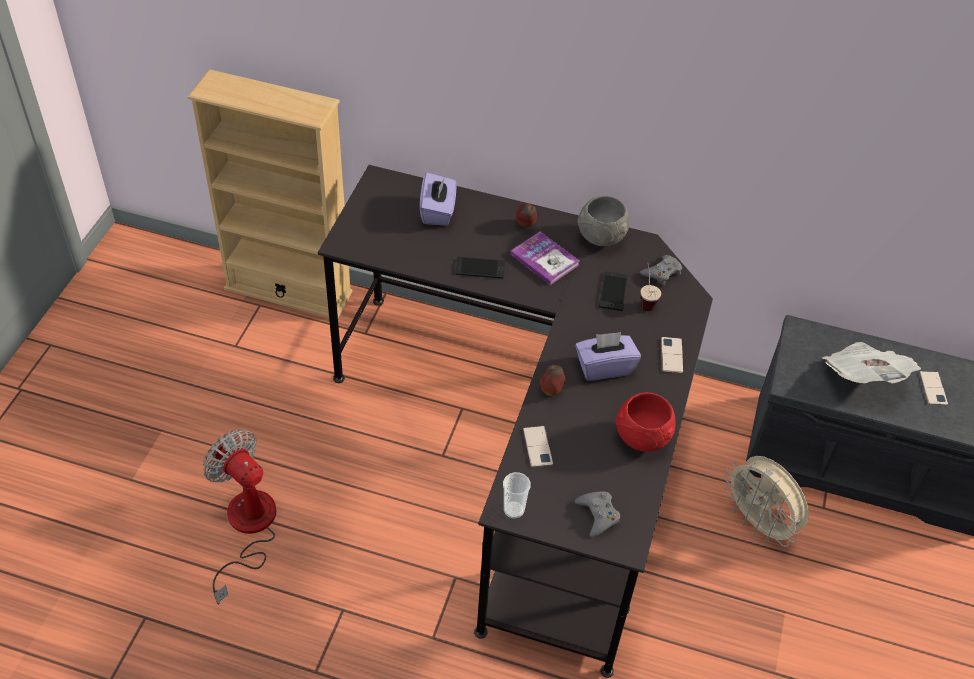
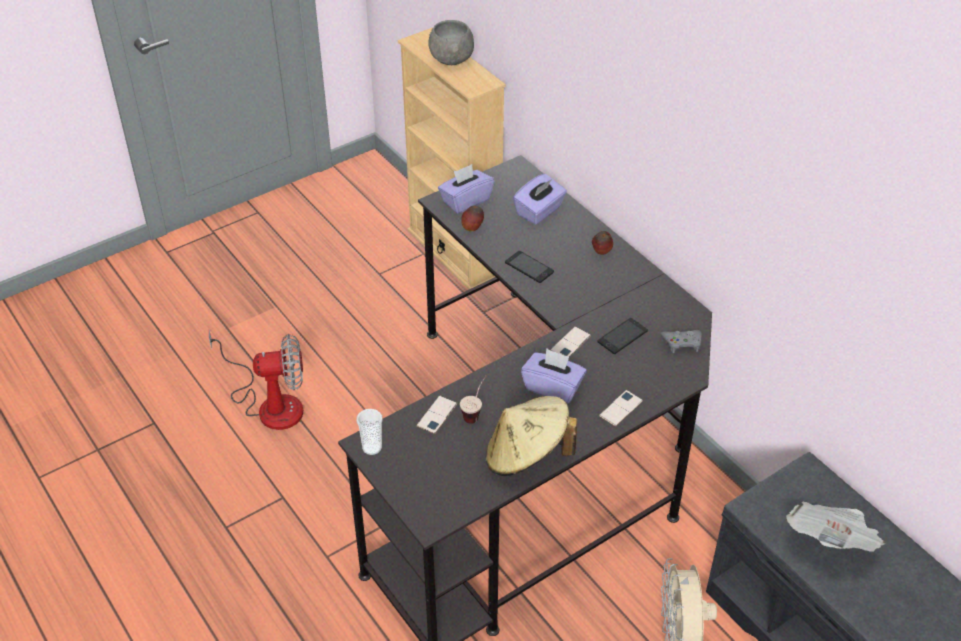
camera: 40 degrees right, 5 degrees down
(247, 529) = (270, 404): fan -> fan turned 90 degrees clockwise
(363, 232) = (465, 201): none -> purple tissue box
(544, 259) = (589, 285): book -> none
(551, 389) = (491, 381): apple -> apple (472, 228)
(598, 515) = (431, 488): grey game controller -> none
(601, 239) = (656, 293): grey bowl -> grey bowl (451, 61)
(643, 439) = (527, 456): red bowl -> beige hat
(646, 300) = (644, 356): cup -> cup (475, 412)
(933, 388) = (897, 589): phone -> phone (570, 343)

